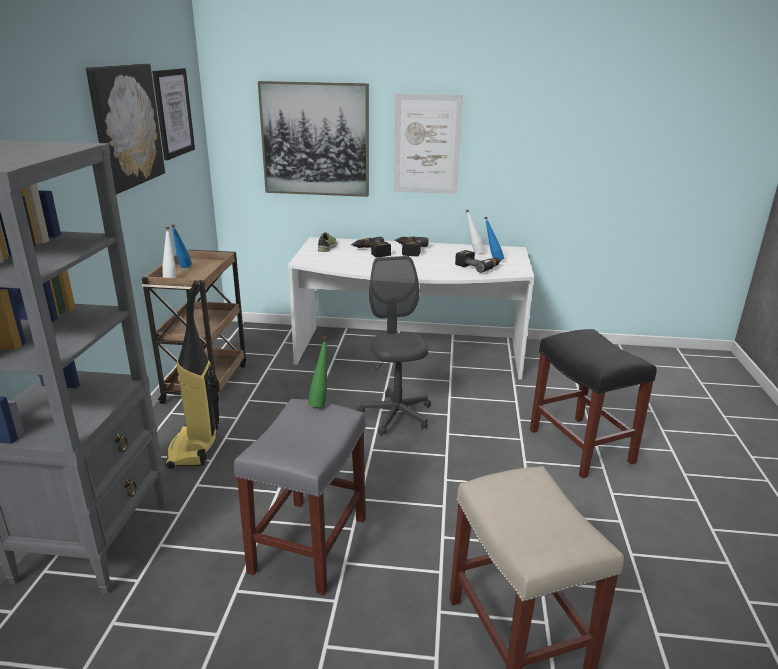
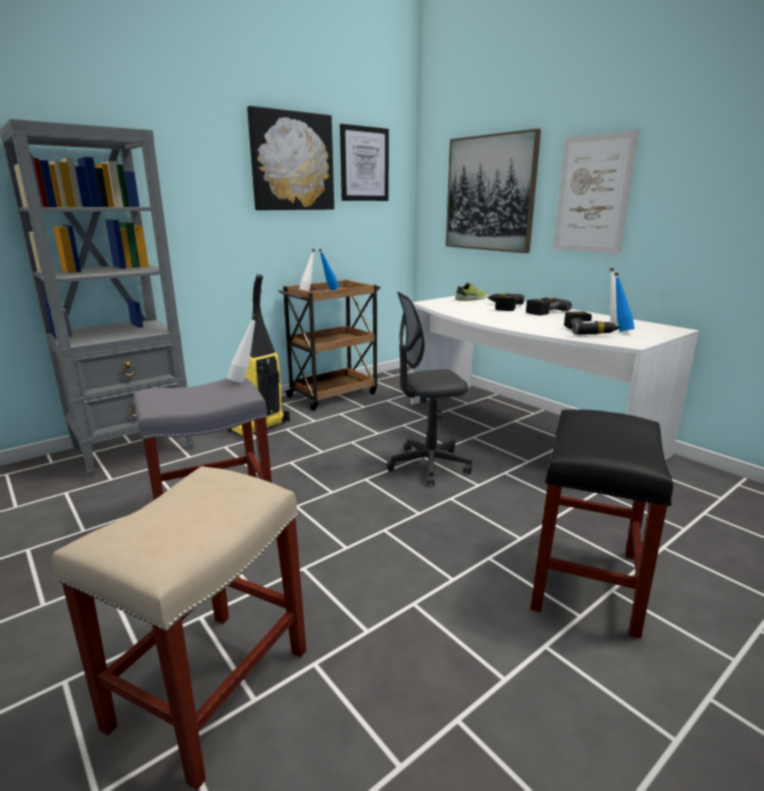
camera: 45 degrees right, 5 degrees down
(320, 402) = (245, 381): green bottle -> white bottle
(396, 415) = (428, 465): grey office chair -> grey office chair turned 135 degrees counterclockwise

